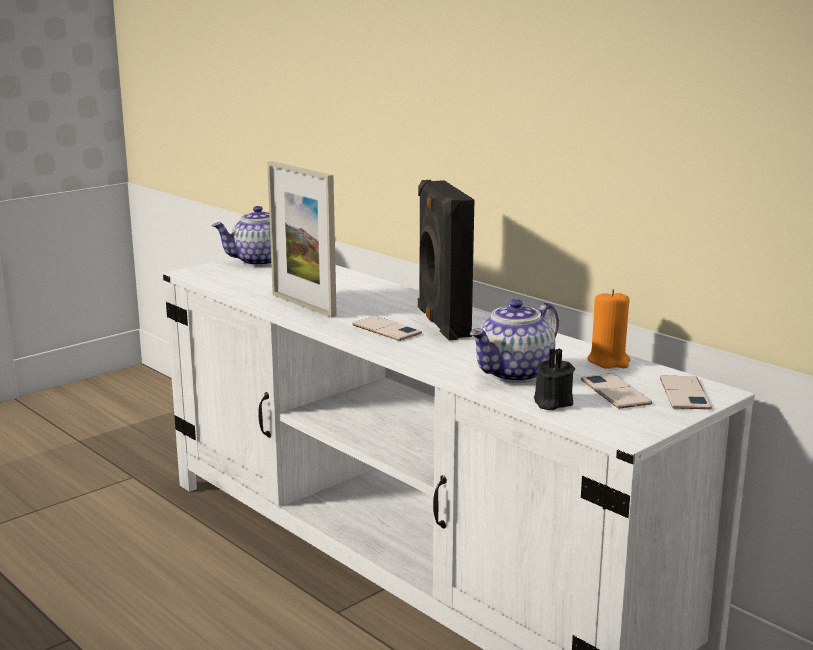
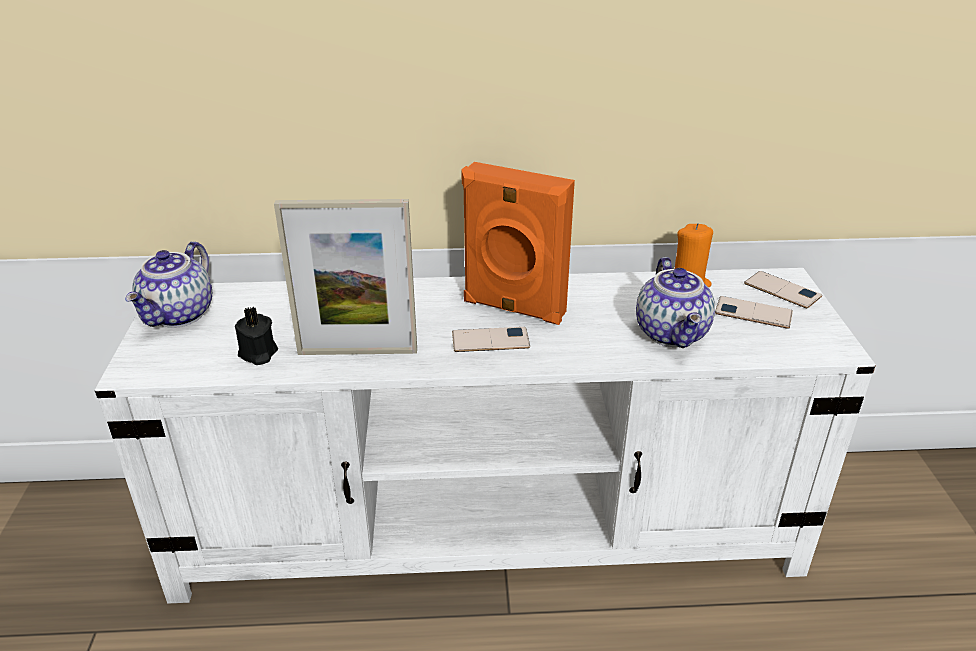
camera: 50 degrees left, 15 degrees up
(441, 323) = (513, 309): black speaker -> orange speaker
(551, 402) = (749, 348): black candle -> black candle (258, 354)

